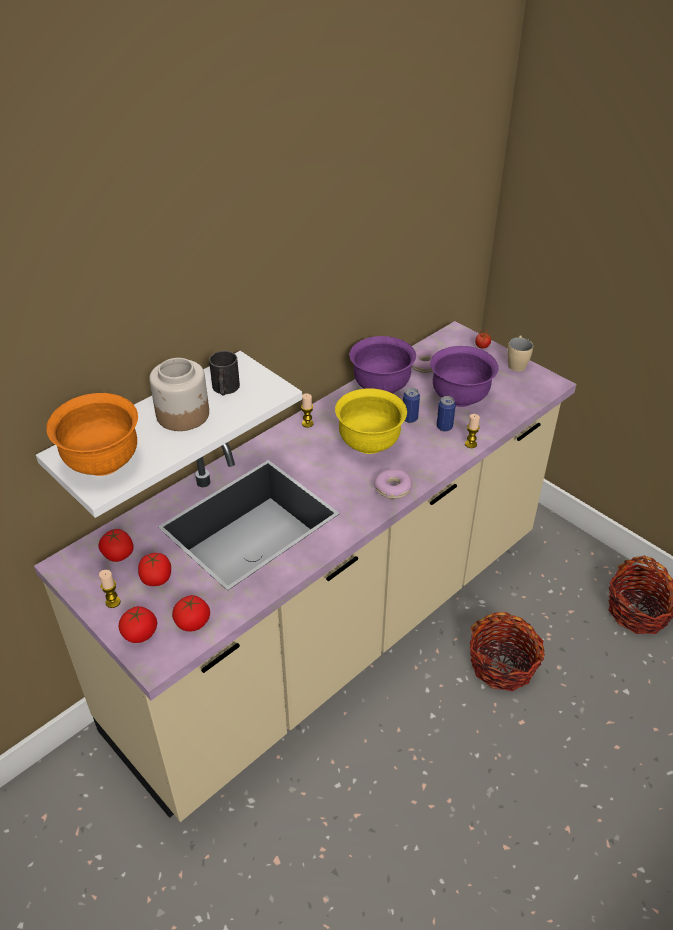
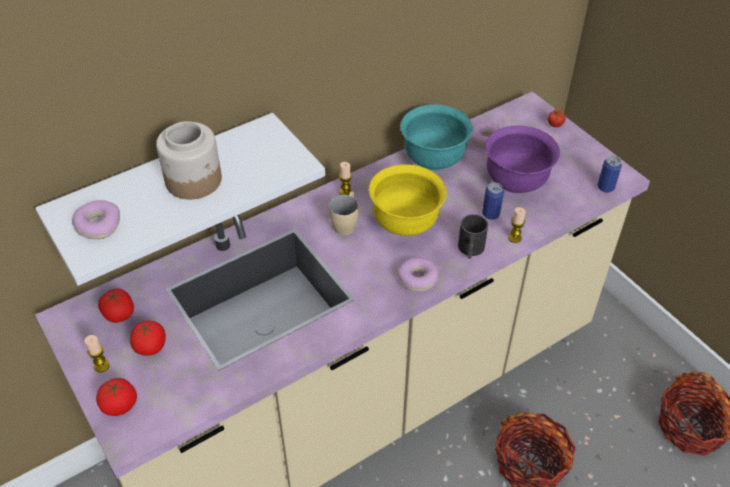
camera: 10 degrees right, 5 degrees up
(102, 462) = (98, 225): orange bowl -> donut
(192, 622) = (175, 401): tomato -> none
(225, 389) = (245, 156): black mug -> black mug (470, 250)
(381, 387) = (433, 159): purple bowl -> turquoise bowl
(409, 418) = (455, 200): can -> can (605, 187)
(517, 363) = (589, 148): beige mug -> beige mug (346, 223)

